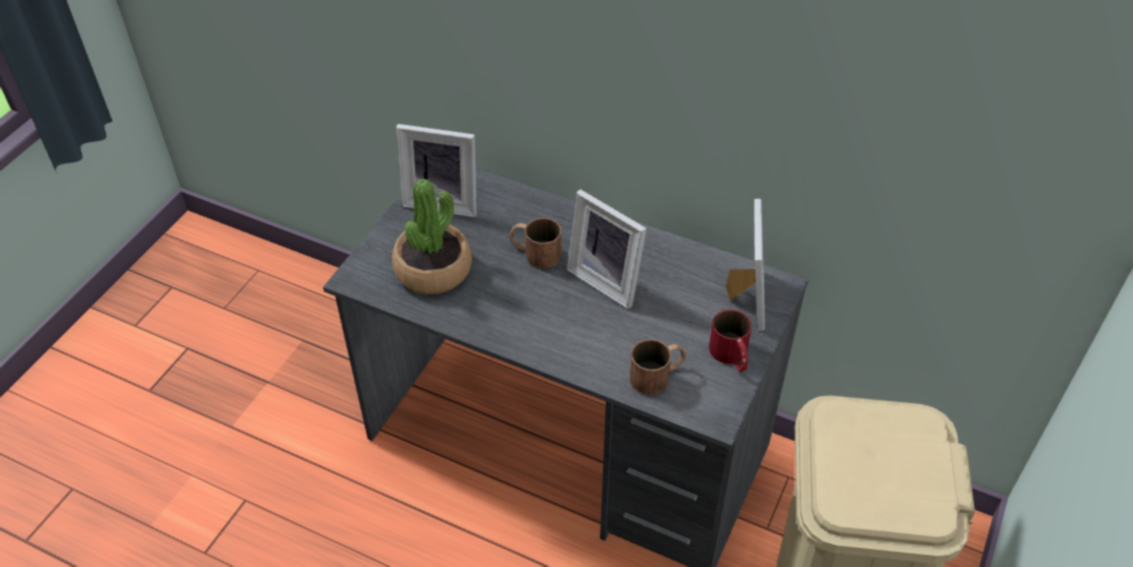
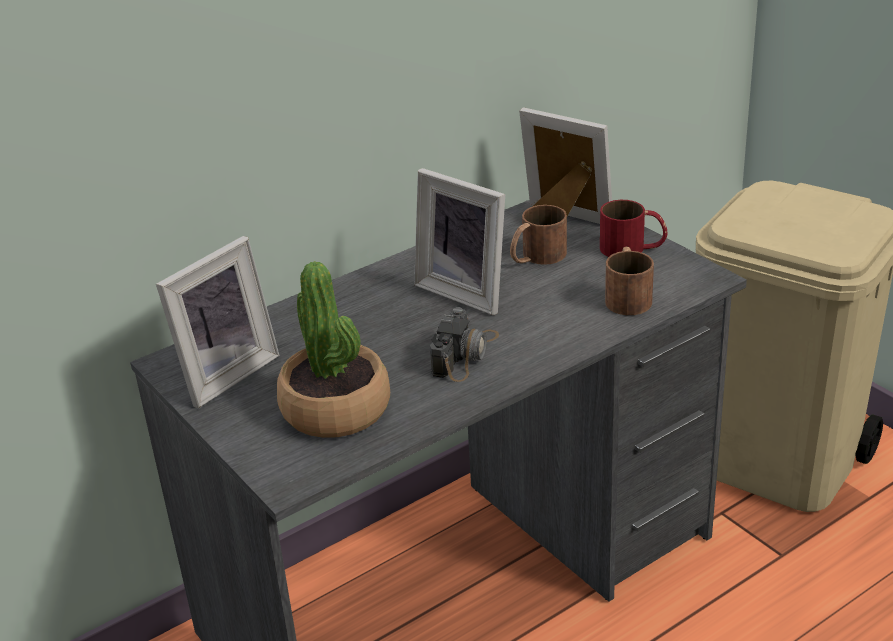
camera: 60 degrees left, 15 degrees down
(528, 309) = (465, 354): none -> camera
(535, 252) = (380, 328): brown mug -> brown mug (536, 257)
(608, 279) = (466, 291): picture frame -> picture frame turned 60 degrees clockwise

